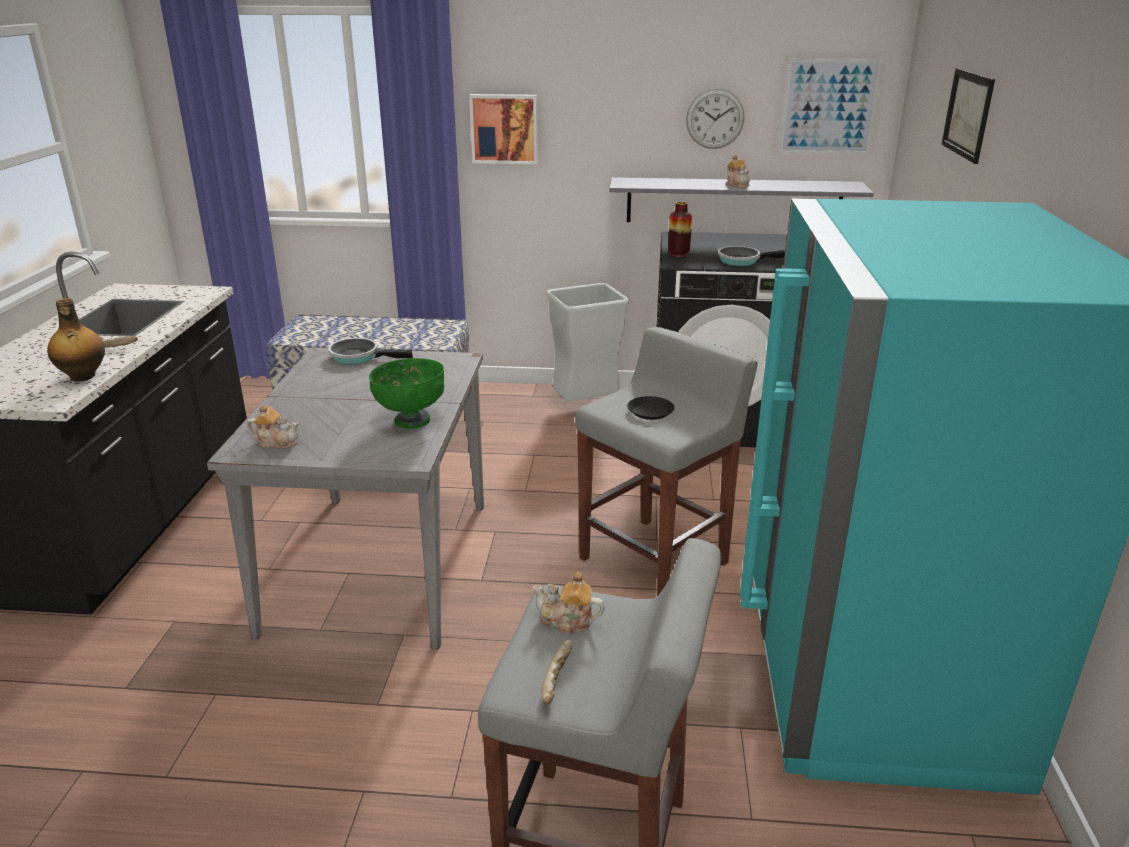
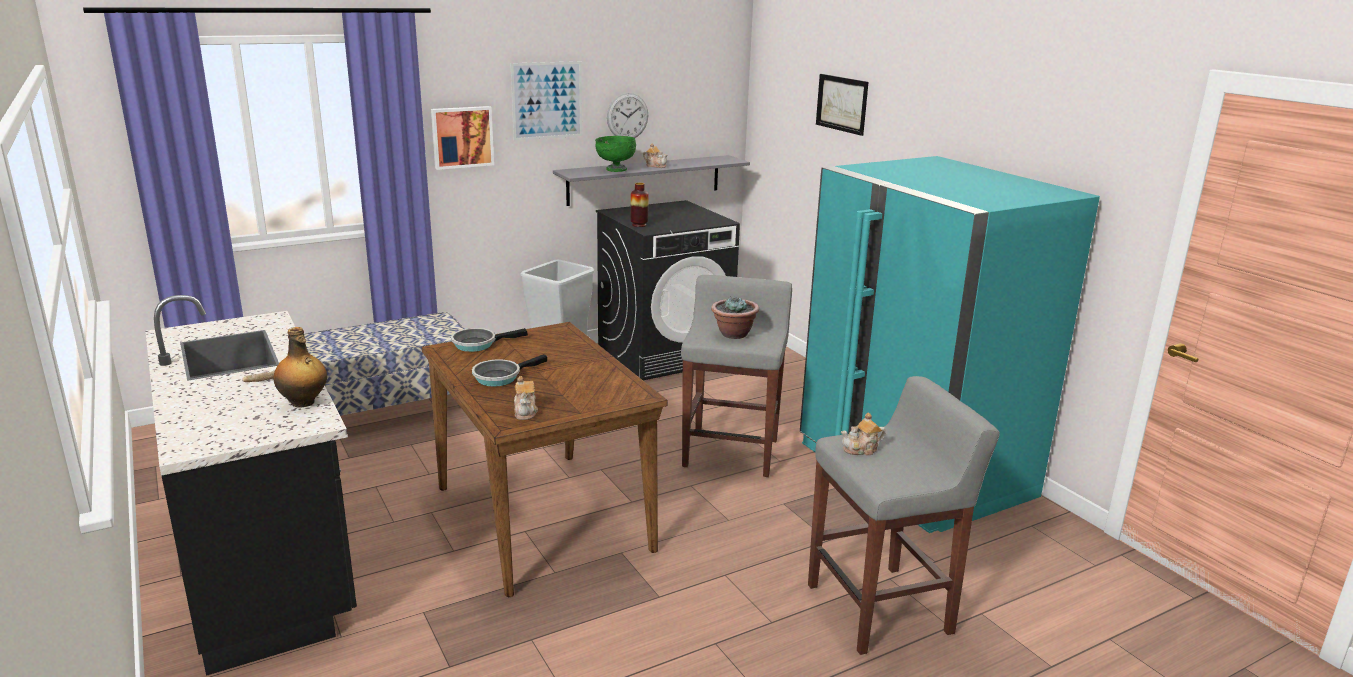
camera: 35 degrees left, 5 degrees down
(277, 442) = (525, 412): teapot -> teapot turned 105 degrees clockwise
(380, 563) = (541, 516): grey dining table -> brown dining table
(411, 420) = (599, 374): green bowl -> green bowl (615, 170)
(558, 679) = (897, 474): bread -> none
(650, 412) = (733, 334): black plate -> potted plant
(742, 261) = (688, 222): frying pan -> frying pan (500, 377)
(829, 107) = (703, 102): picture -> picture (547, 100)

